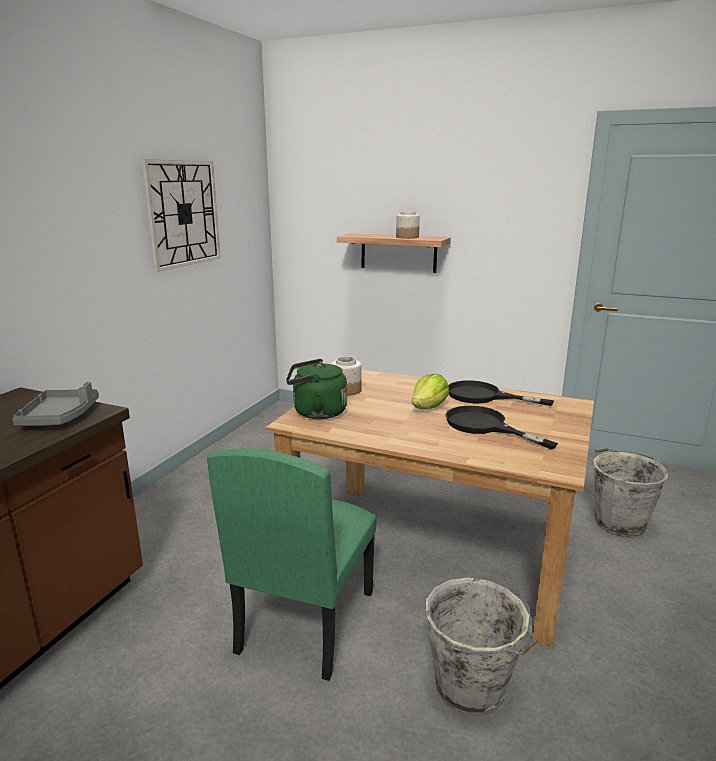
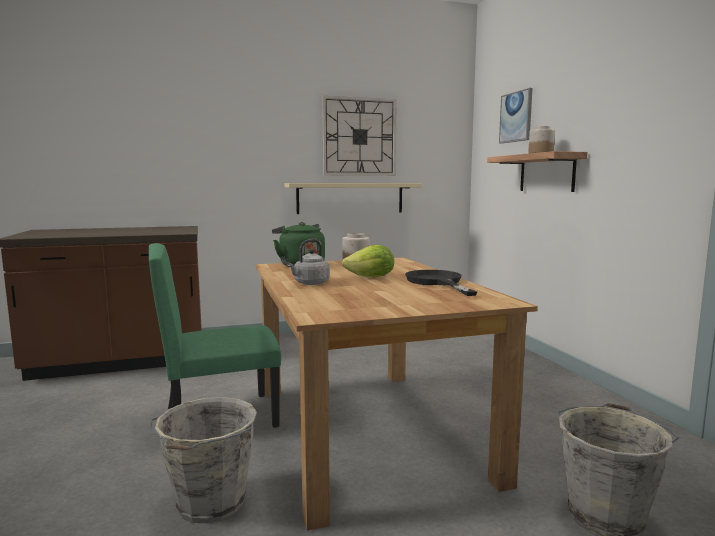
camera: 50 degrees right, 10 degrees down
(60, 417) = (167, 231): grey tray -> none
(183, 295) = (350, 198): none -> beige shelf
(347, 190) = (516, 117): none -> picture
(421, 435) = (310, 283): none -> grey kettle
(484, 426) = (368, 291): black frying pan -> none

